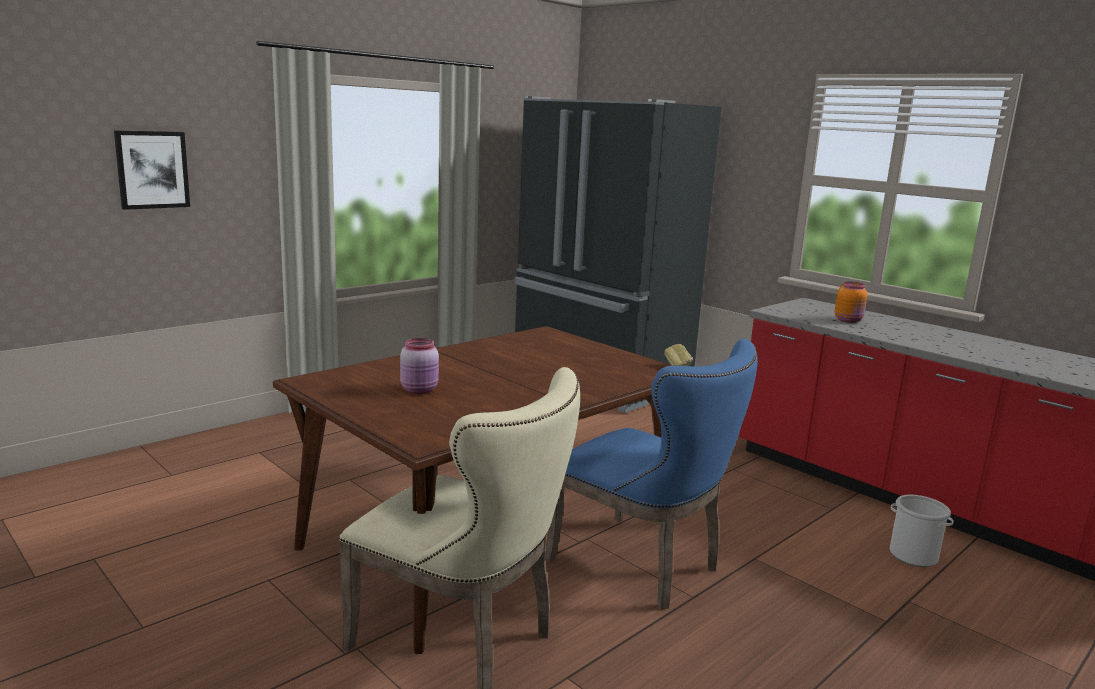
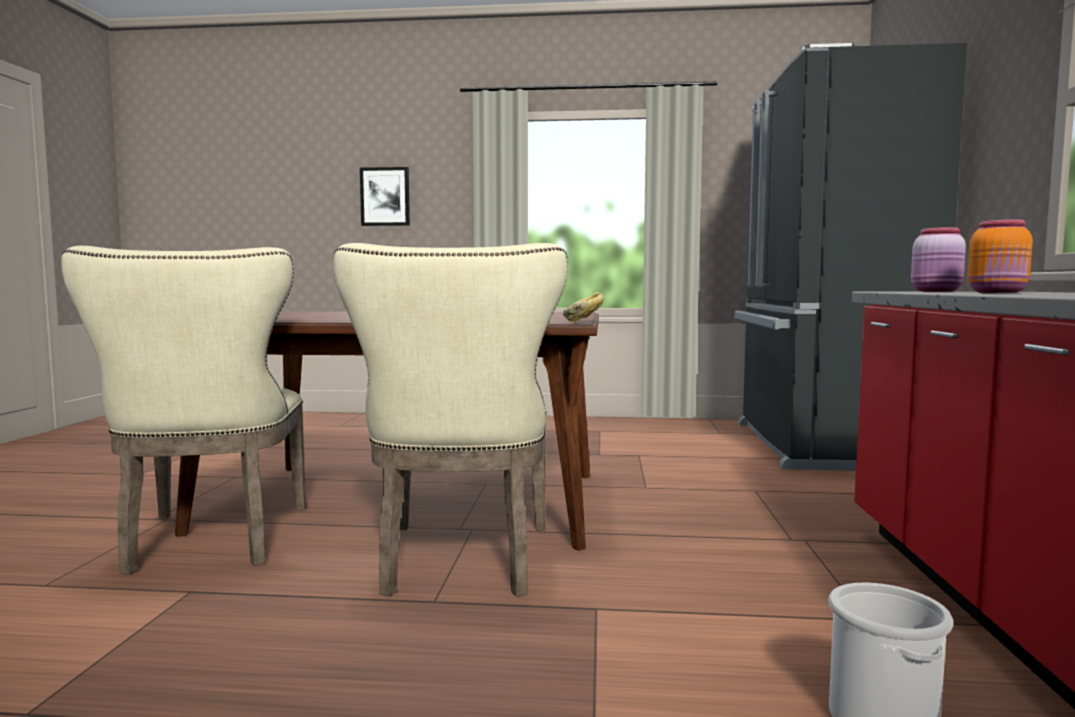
camera: 50 degrees right, 10 degrees down
(420, 390) = (319, 315): pink jar -> pink jar (937, 291)
(644, 566) = (462, 563): blue chair -> beige chair

